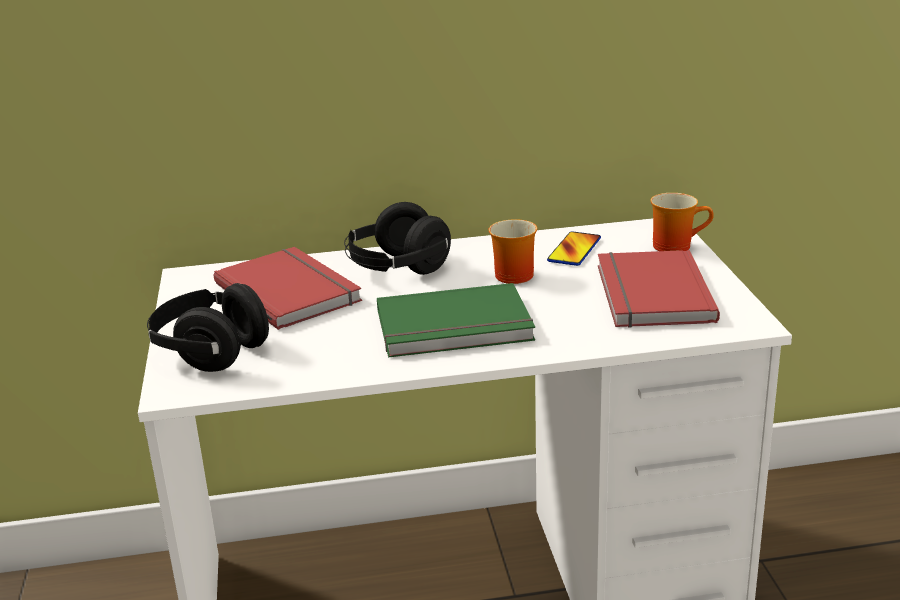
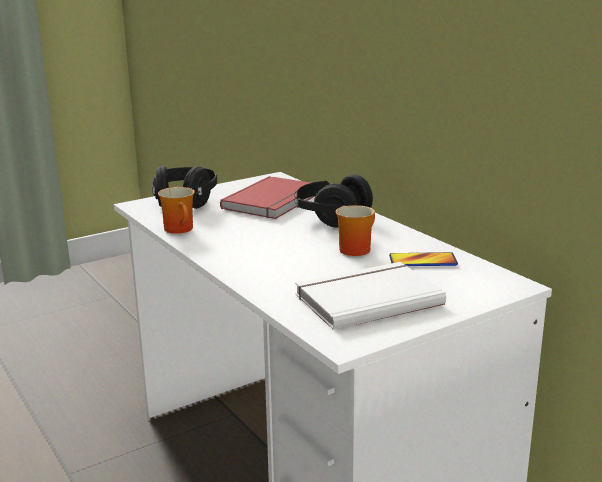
camera: 65 degrees right, 5 degrees down
(455, 328) = (256, 248): green book -> none
(649, 294) = (366, 298): red book -> white book
(675, 245) = (478, 295): mug -> mug (182, 229)

